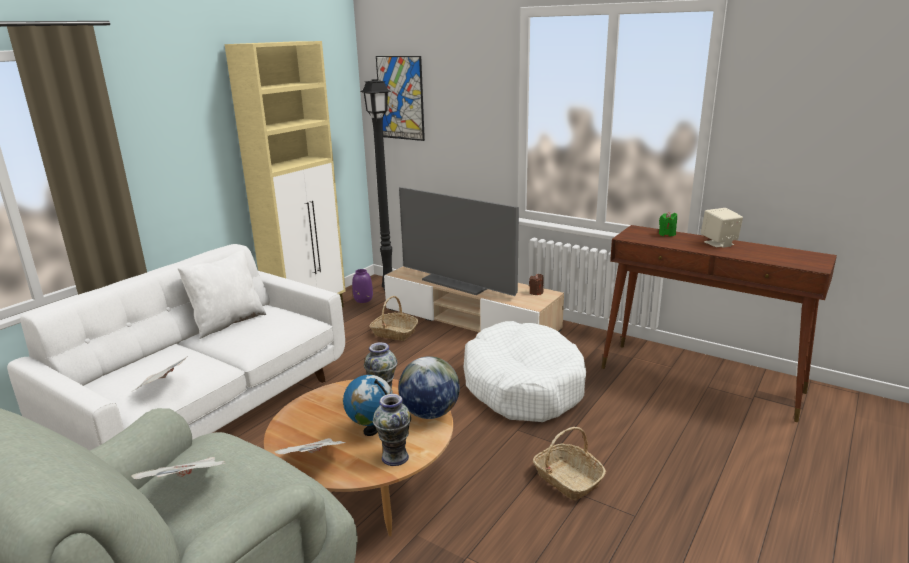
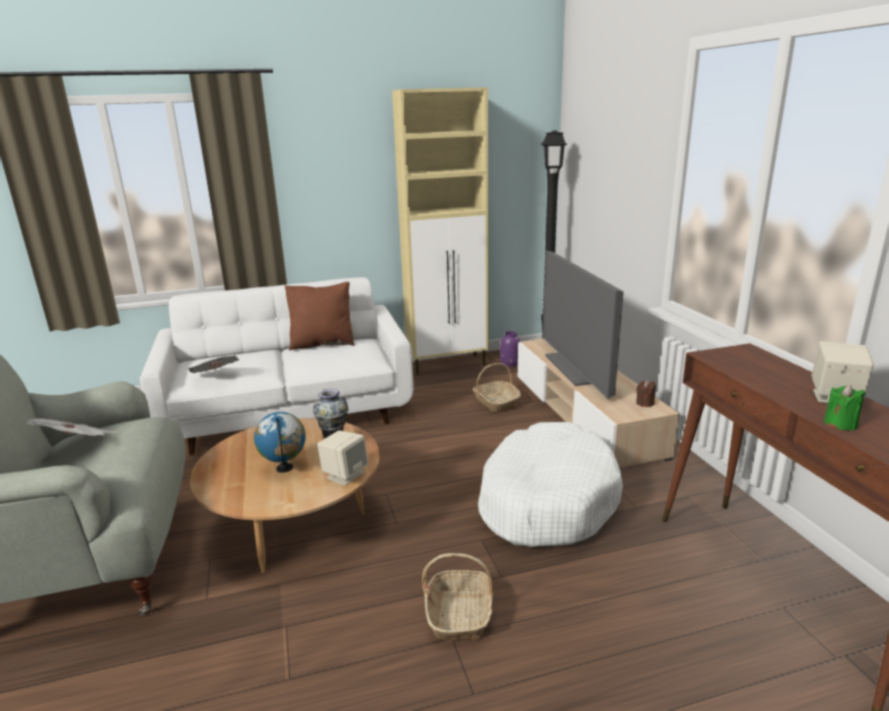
camera: 40 degrees right, 0 degrees up
(228, 323) = (322, 344): white pillow -> brown pillow
(314, 461) = (217, 473): newspaper -> none
(395, 457) = (265, 498): vase -> none
(400, 98) = (584, 153): picture -> none
(430, 413) = (345, 475): globe -> beige speaker
(667, 234) = (776, 366): green candle -> green candle (840, 424)

